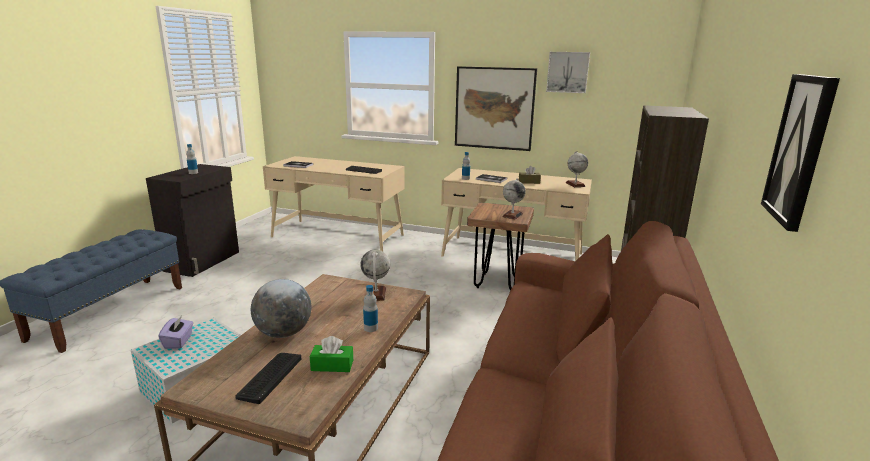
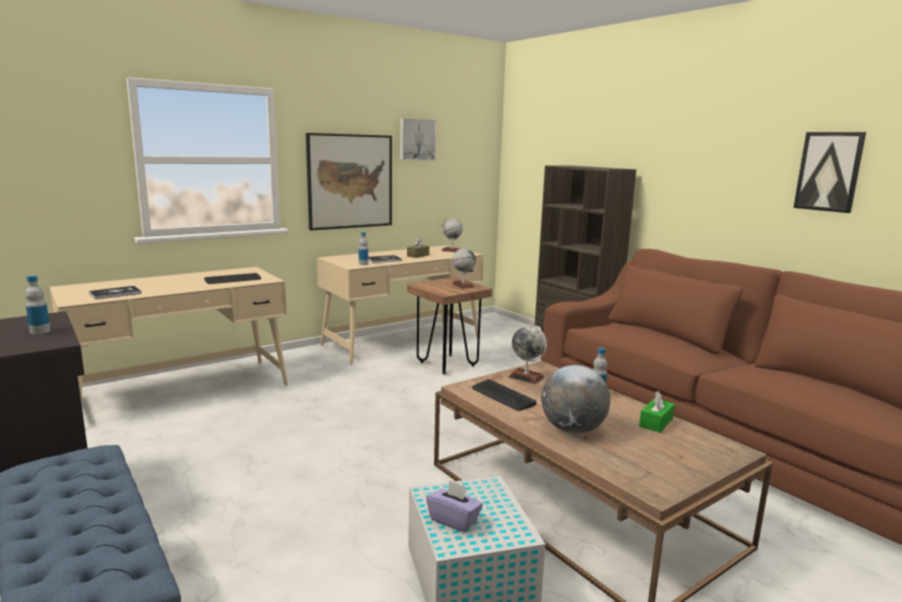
camera: 55 degrees left, 5 degrees down
(269, 377) = (659, 451): keyboard -> keyboard (502, 396)

